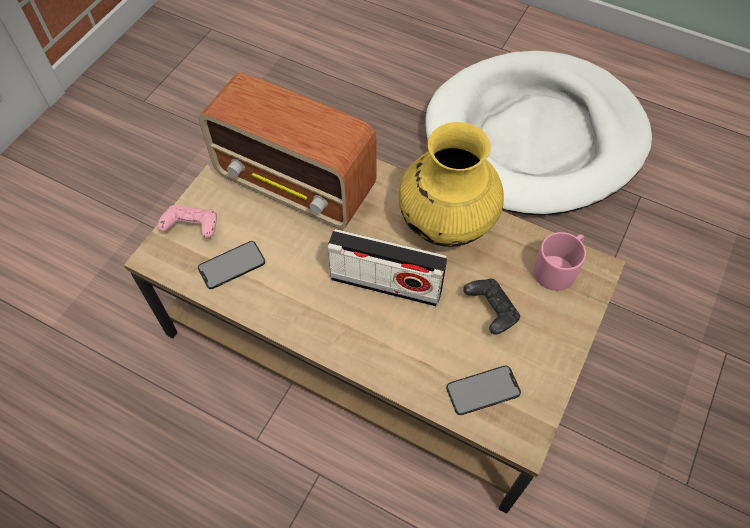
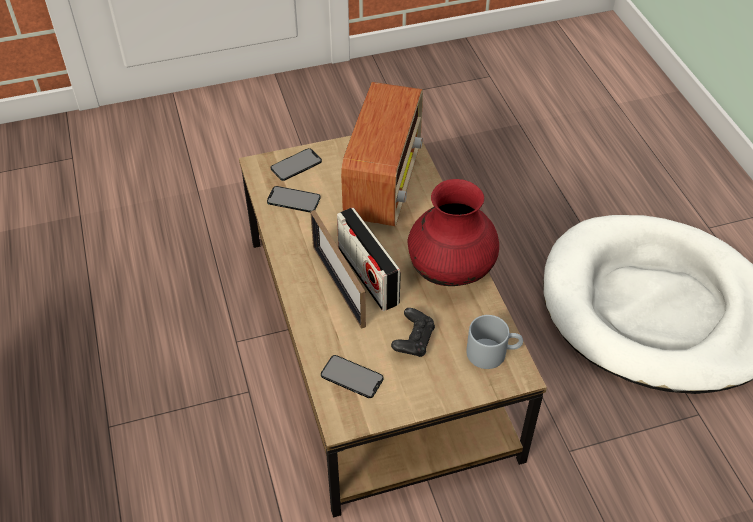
camera: 45 degrees right, 10 degrees down
(192, 228) = (296, 165): pink game controller -> phone
(297, 185) = (384, 183): radio -> radio turned 150 degrees counterclockwise
(372, 315) = (338, 285): none -> picture frame
(446, 223) = (451, 271): yellow vase -> red vase
(558, 267) = (493, 352): pink mug -> grey mug

